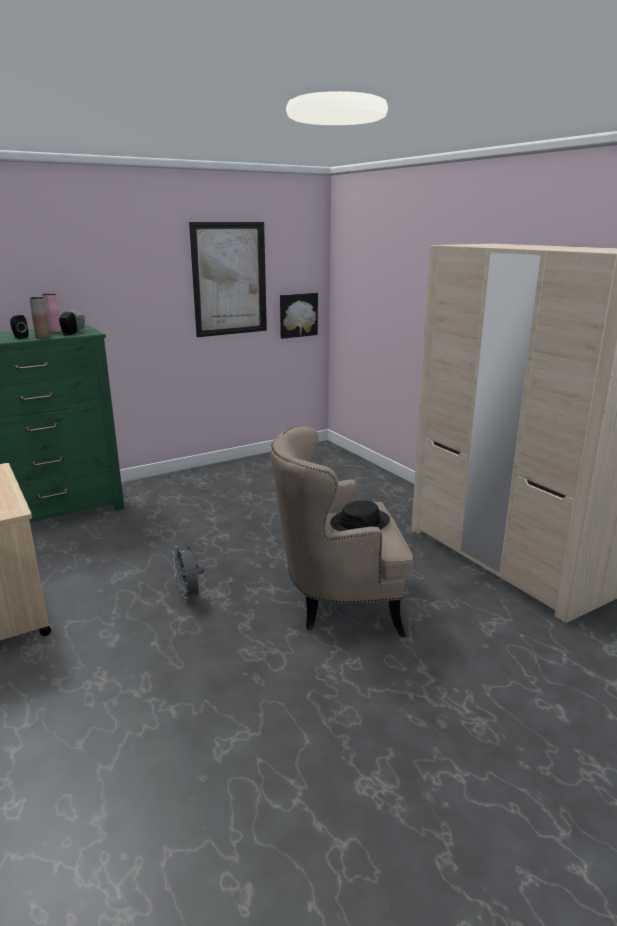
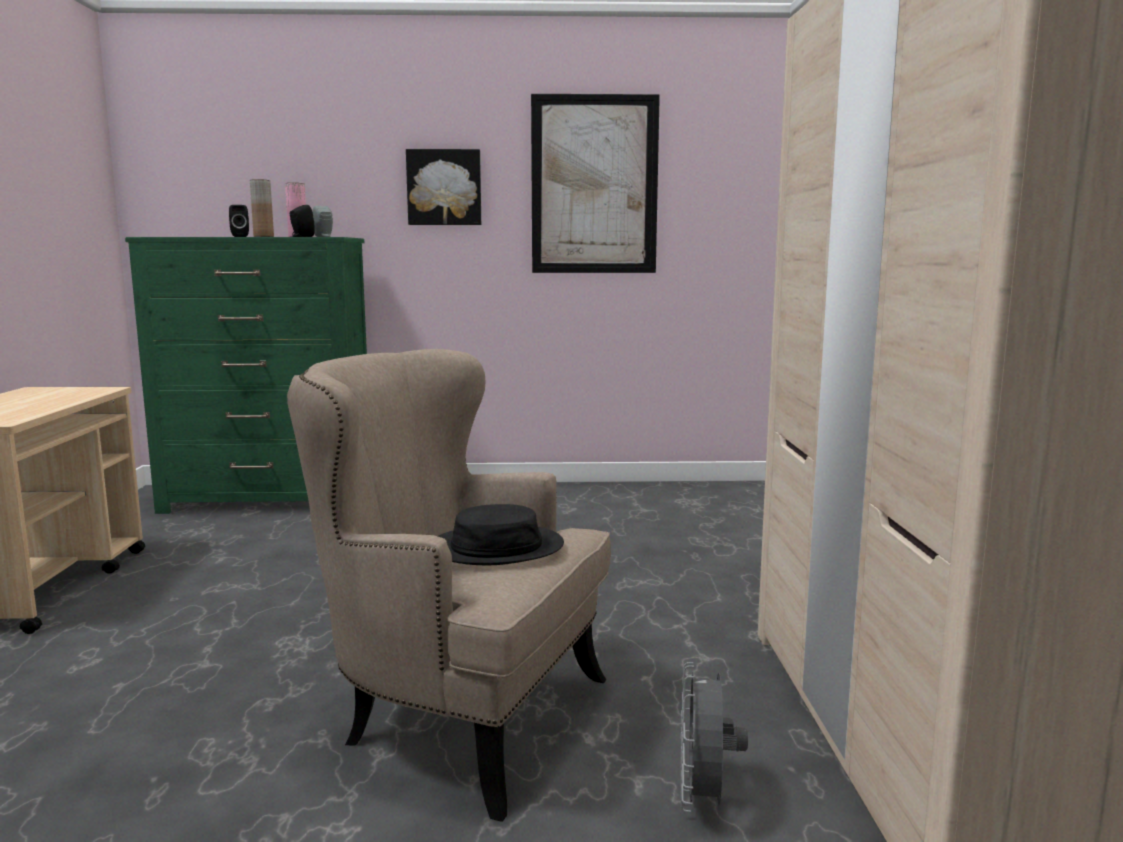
camera: 30 degrees right, 10 degrees down
(189, 596) = (262, 636): grey fan -> grey fan (703, 799)
(298, 315) = (717, 251): picture -> picture (444, 187)

